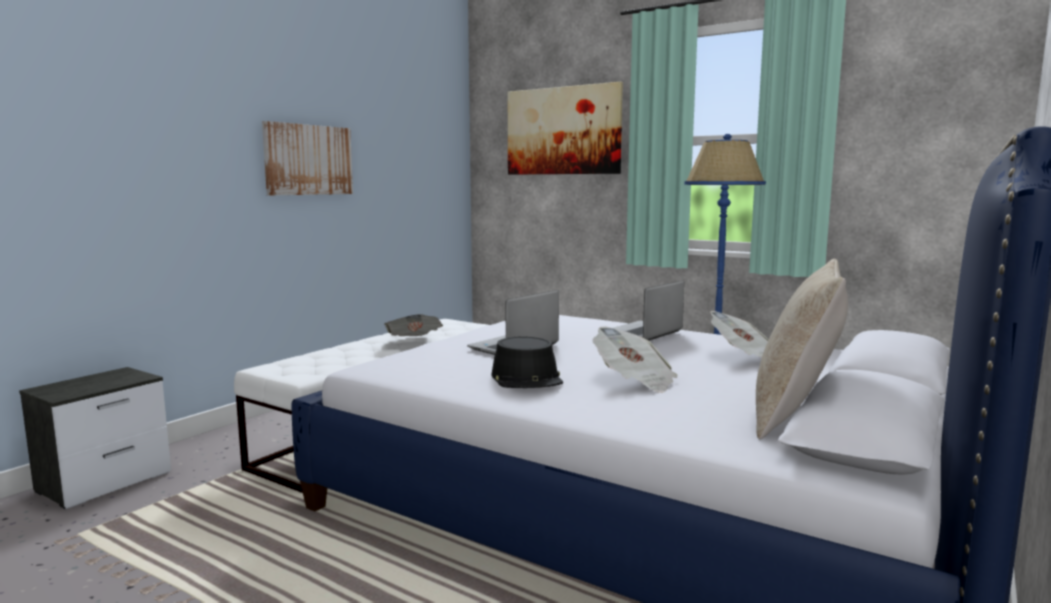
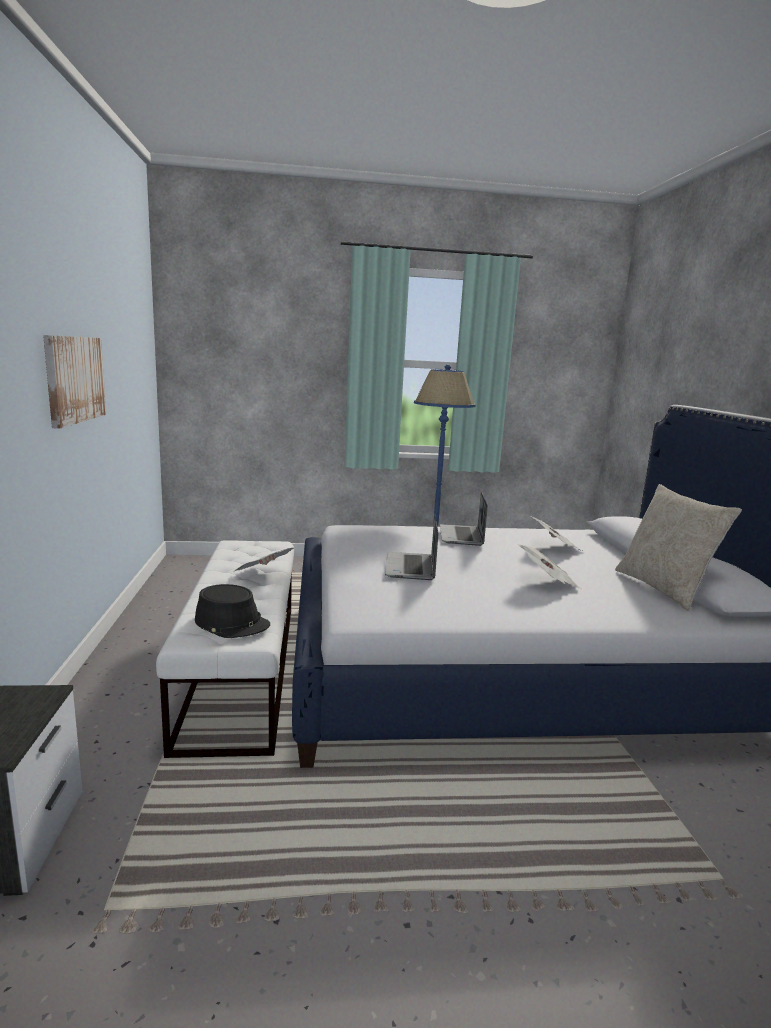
camera: 40 degrees left, 5 degrees up
(527, 378) = (489, 597): black hat -> black hat (232, 622)
(563, 131) = (272, 343): picture -> none

